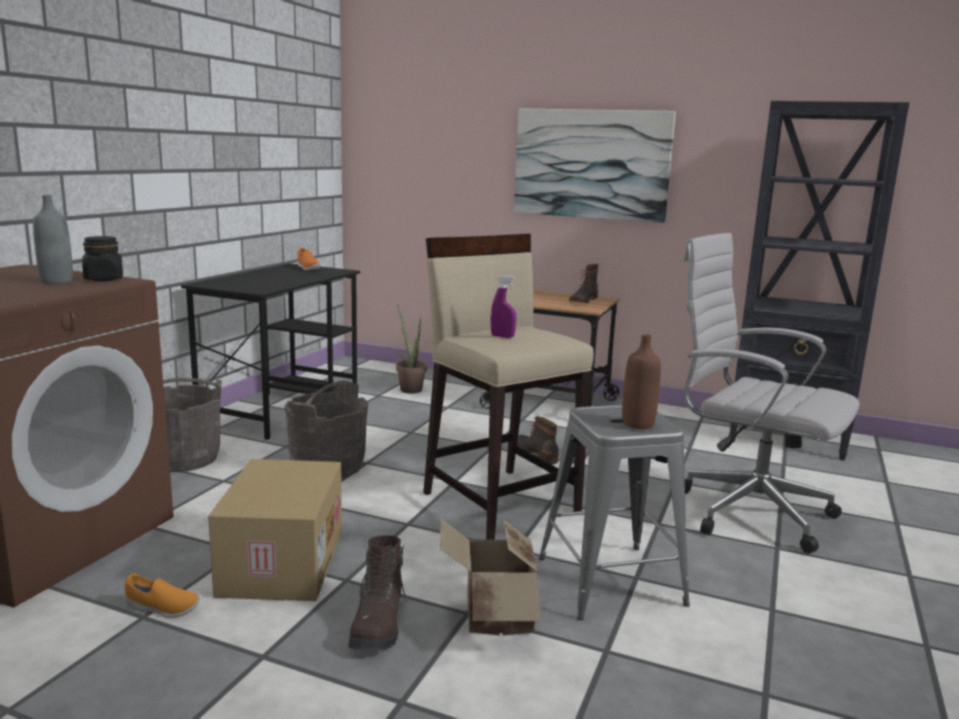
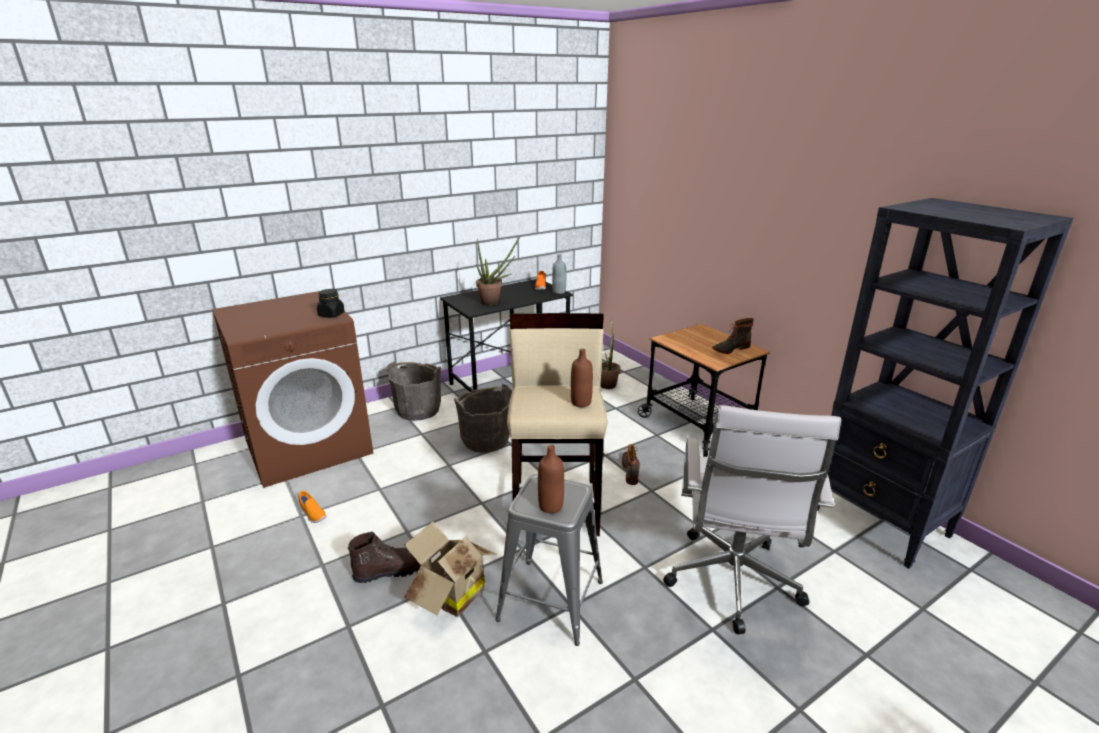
camera: 35 degrees right, 10 degrees up
(56, 281) = (307, 314): grey bottle -> grey bottle (559, 291)
(273, 282) = (494, 302): none -> potted plant
(280, 562) = (390, 505): cardboard box -> none
(378, 625) = (390, 570): brown boot -> brown boot turned 150 degrees counterclockwise
(502, 336) = (545, 397): purple spray bottle -> none
(548, 335) = (581, 402): none -> brown bottle
(591, 164) = (764, 228): picture -> none
(746, 511) = (732, 584): white office chair -> white office chair turned 150 degrees counterclockwise

